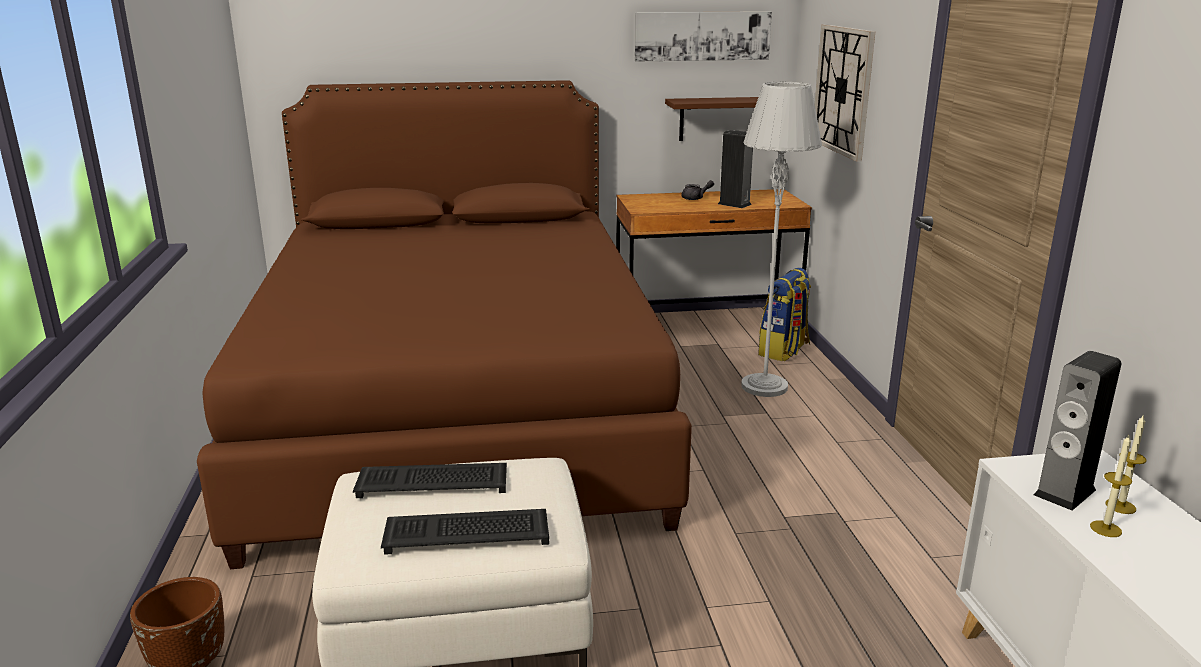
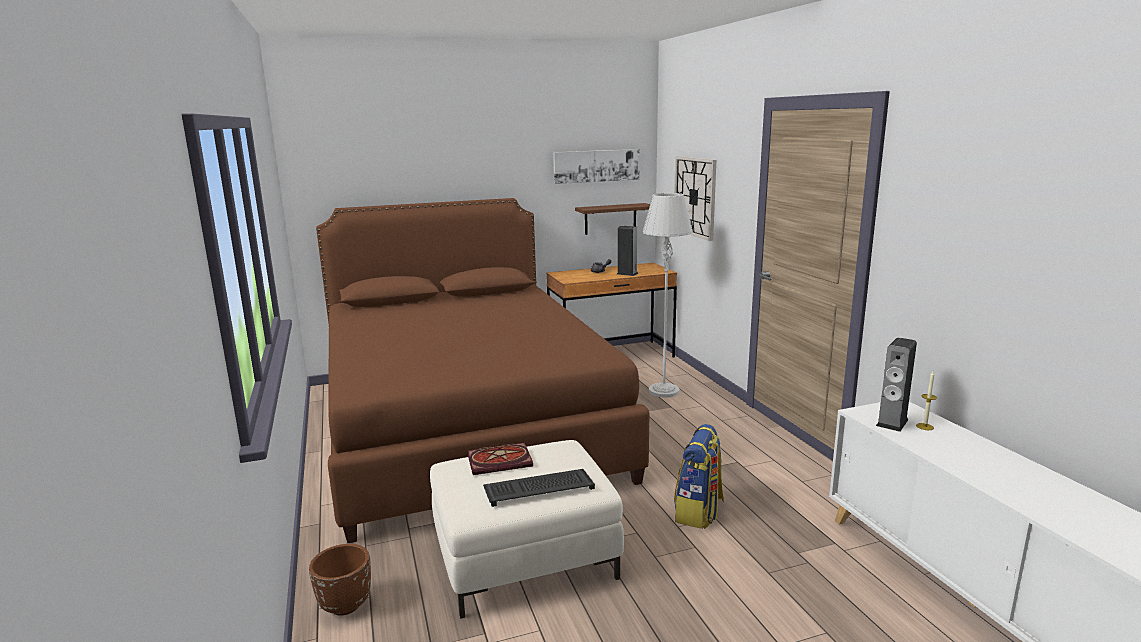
camera: 10 degrees left, 5 degrees down
(434, 481) = (501, 461): keyboard -> book
(784, 351) = (668, 368): backpack -> backpack (699, 512)
(1105, 529) = (921, 439): candle -> none

